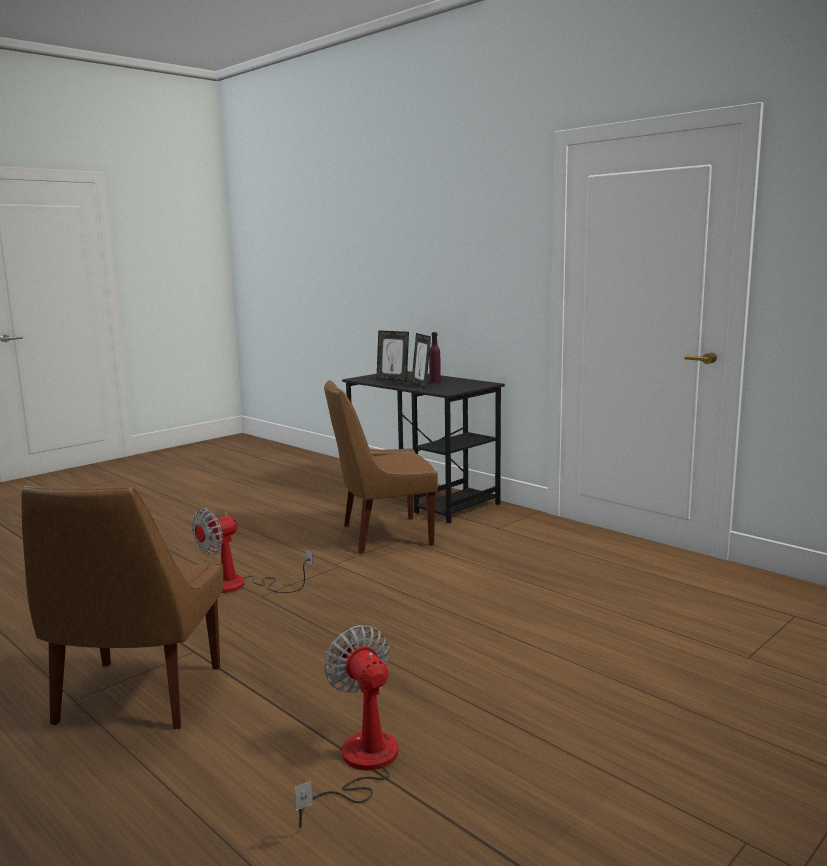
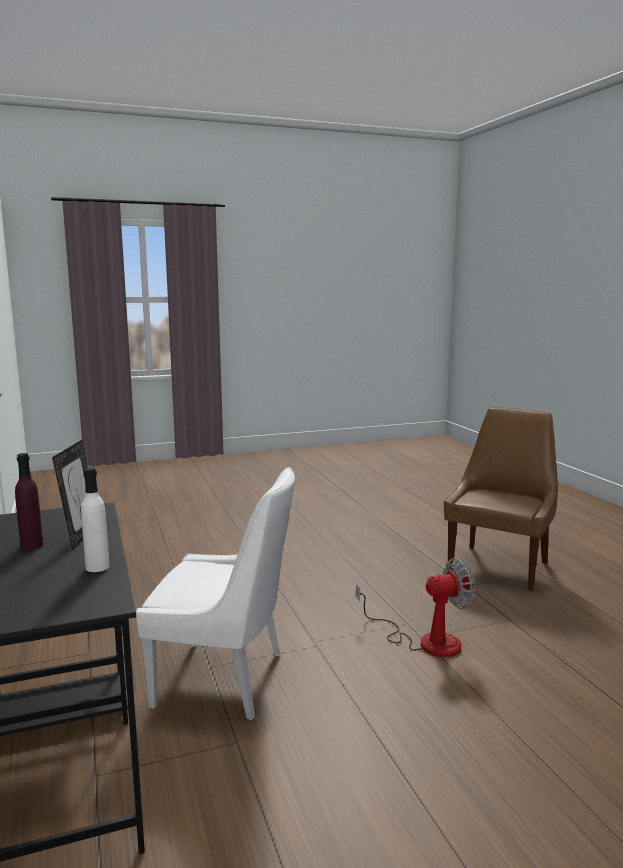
camera: 155 degrees left, 0 degrees up
(359, 765) = (385, 521): fan -> none
(382, 535) = (225, 680): brown chair -> white chair
(385, 382) = (97, 567): none -> white bottle
(393, 380) = (66, 574): picture frame -> none

